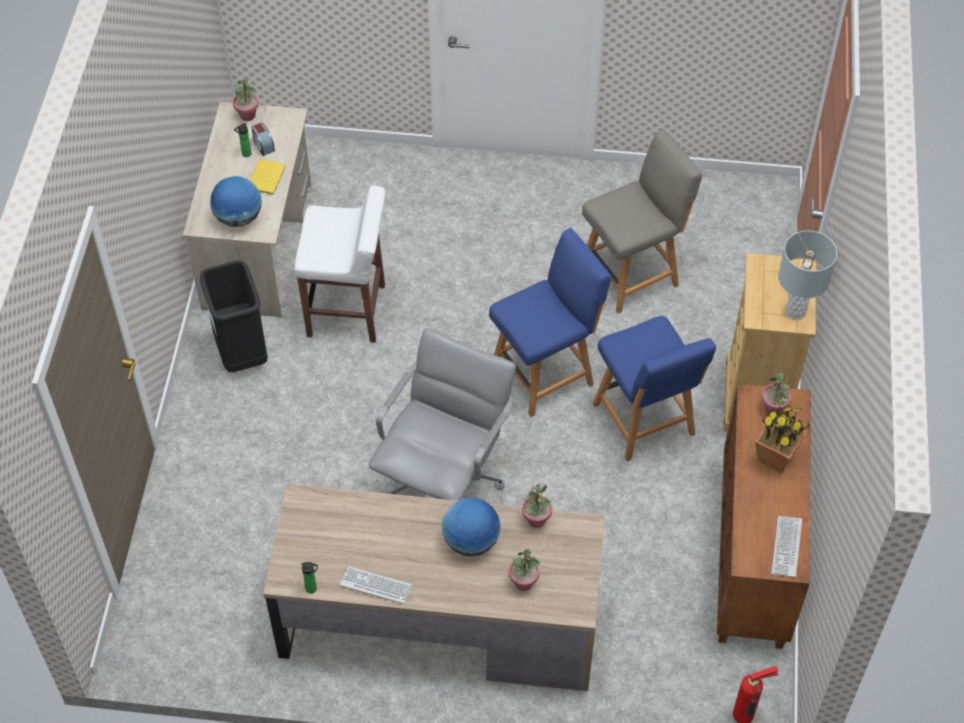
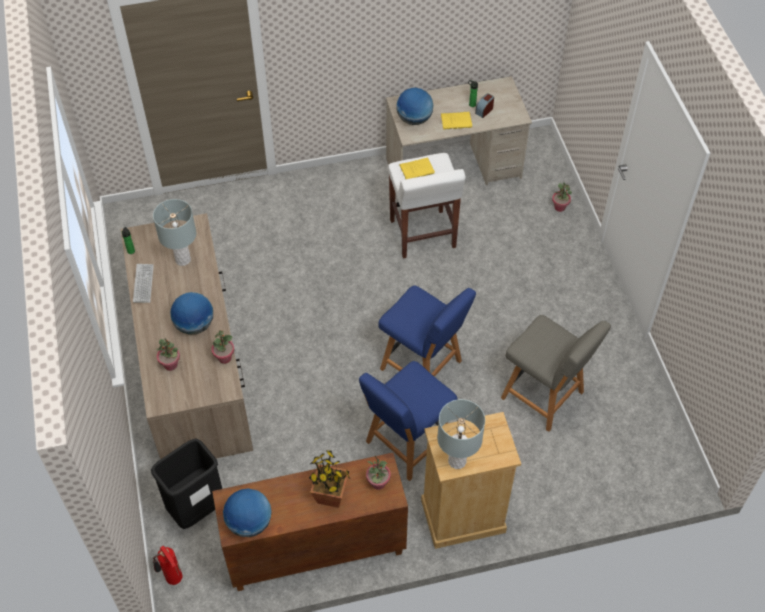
camera: 70 degrees right, 0 degrees up
(242, 354) = (360, 191): black trash can -> black trash can (197, 508)
(247, 115) = (507, 94): potted plant -> potted plant (560, 207)
(323, 241) = (418, 169): none -> yellow book
(356, 530) = (183, 260): none -> grey table lamp
(444, 479) = (305, 333): grey office chair -> none
(786, 547) = (249, 523): keyboard -> globe

